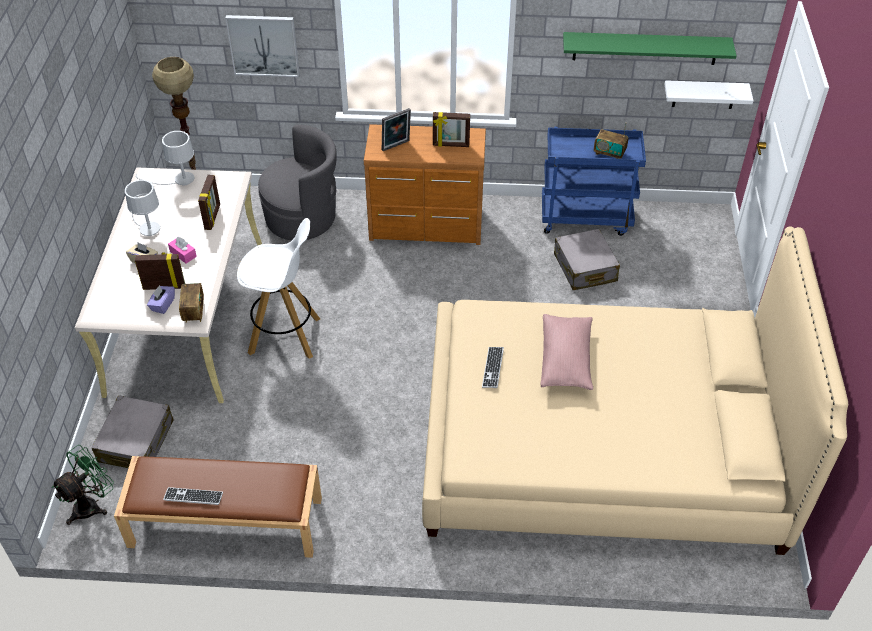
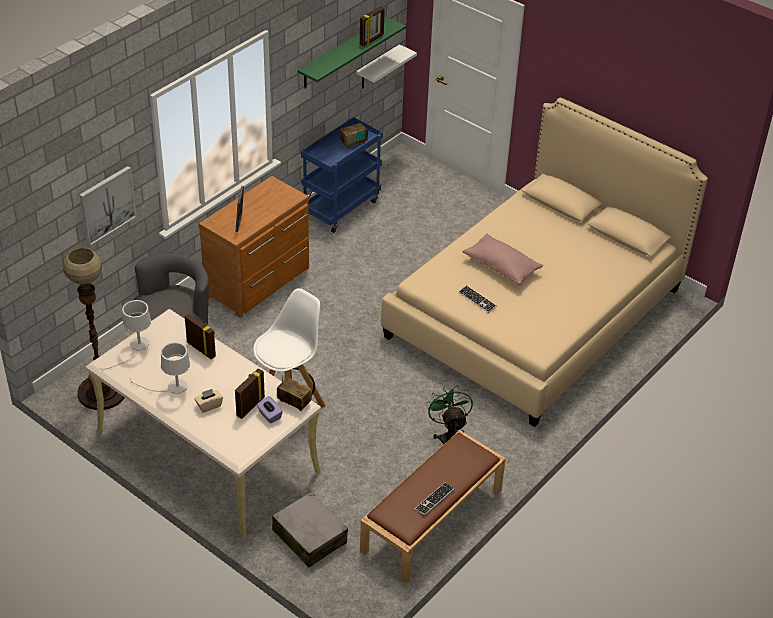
camera: 55 degrees left, 5 degrees down
(92, 505) = (347, 587): green fan -> green fan (449, 437)
(183, 254) = (225, 382): pink tissue box -> none
(451, 145) = (270, 199): picture frame -> picture frame (372, 40)
(585, 268) = (385, 235): grey suitcase -> none

